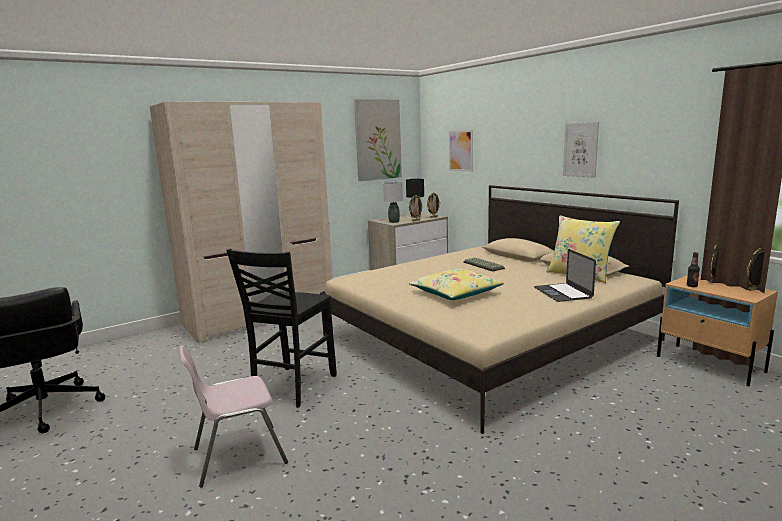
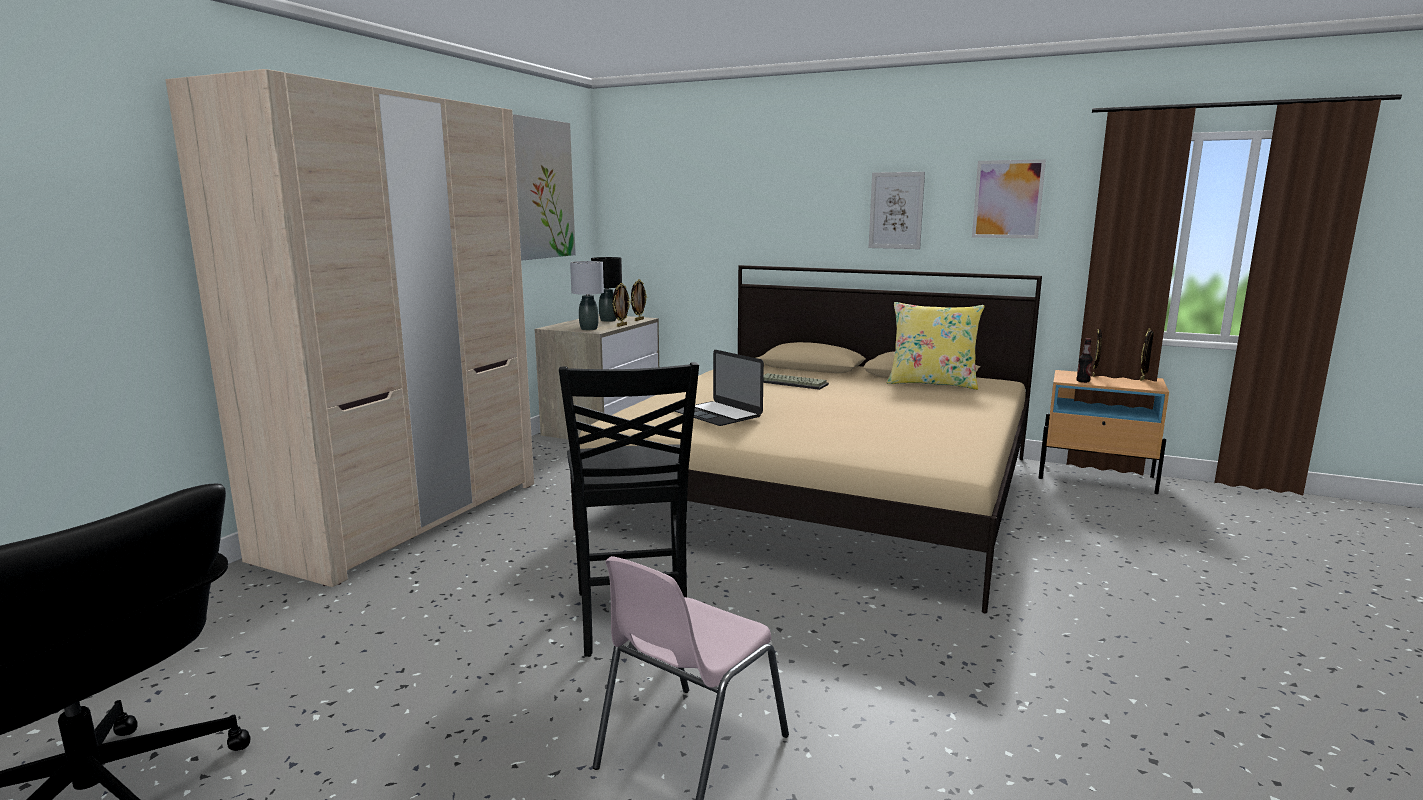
camera: 30 degrees left, 0 degrees up
(455, 293) = (826, 423): yellow pillow -> none
(460, 150) = (680, 212): picture -> picture (1007, 199)
(562, 292) = (953, 405): laptop -> laptop (717, 414)

